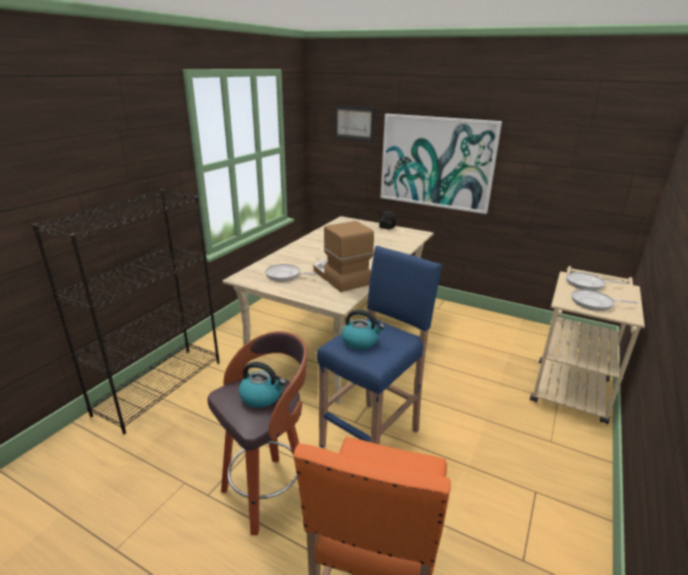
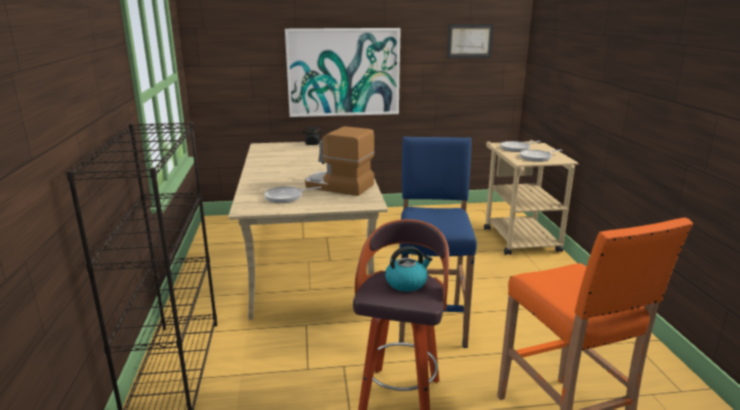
camera: 35 degrees left, 5 degrees down
(354, 123) = (247, 41): picture -> picture (469, 41)
(360, 341) = (428, 222): kettle -> none

